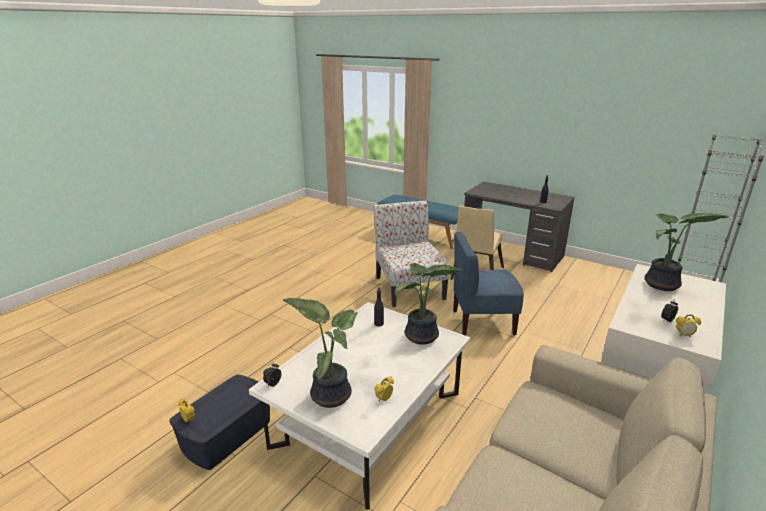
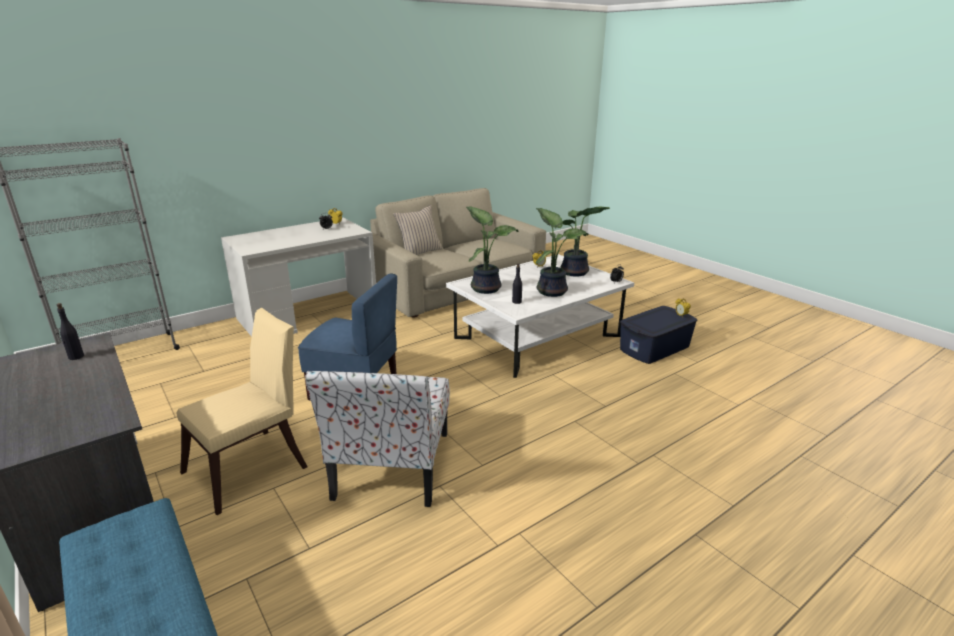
camera: 160 degrees left, 0 degrees up
(612, 441) = (419, 252): none -> beige pillow
(662, 286) = (272, 241): potted plant -> potted plant (552, 291)

